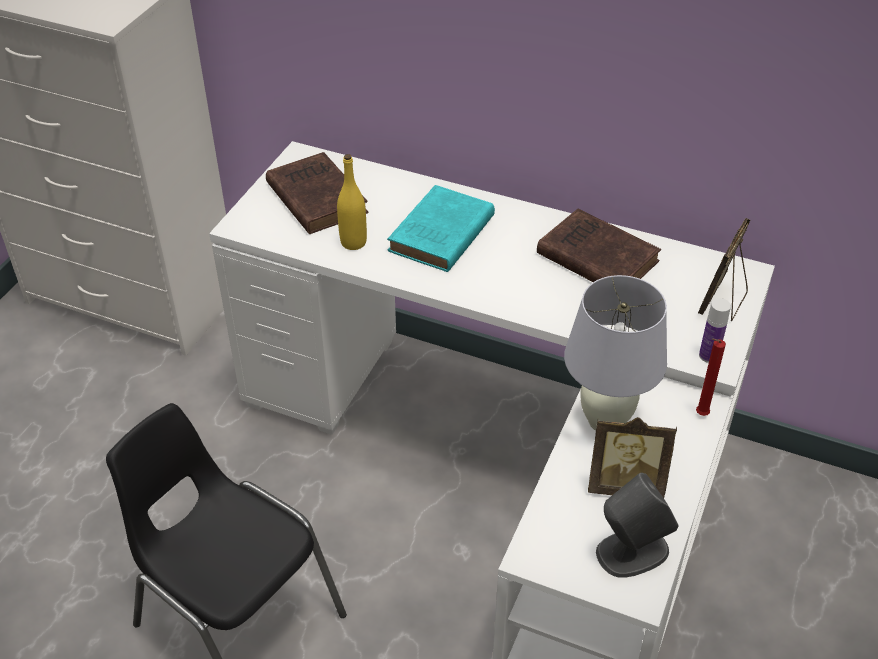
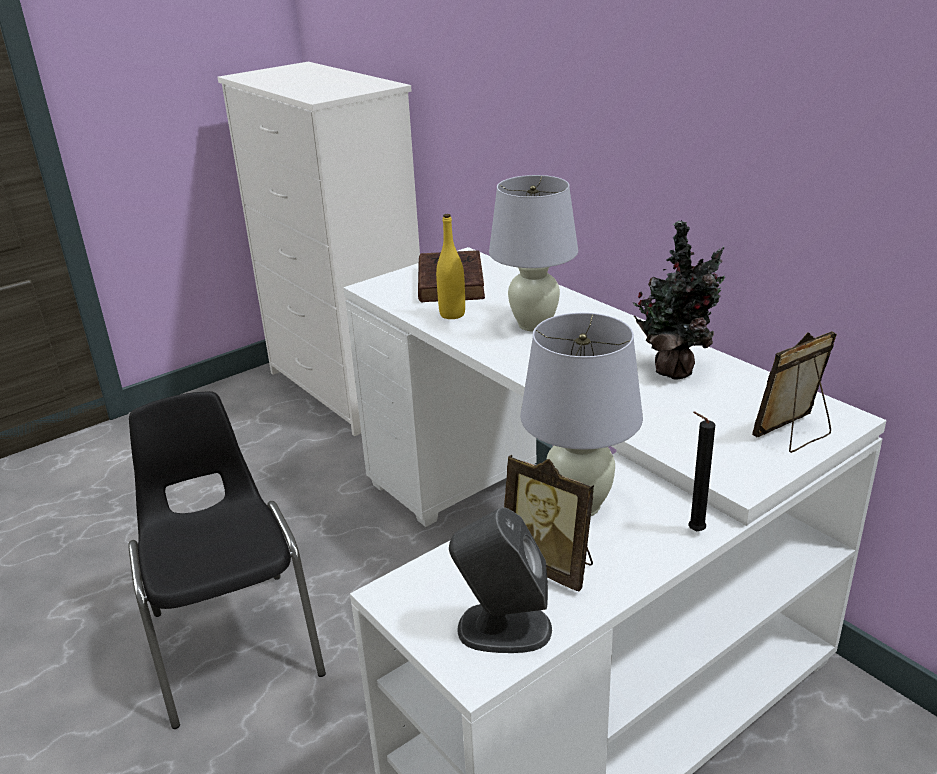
camera: 30 degrees right, 15 degrees down
(440, 236) = (534, 325): turquoise book -> white table lamp
(594, 257) = (675, 369): brown book -> potted plant
(700, 415) = (693, 531): red candle -> black candle
(708, 355) = (737, 474): bottle -> none

